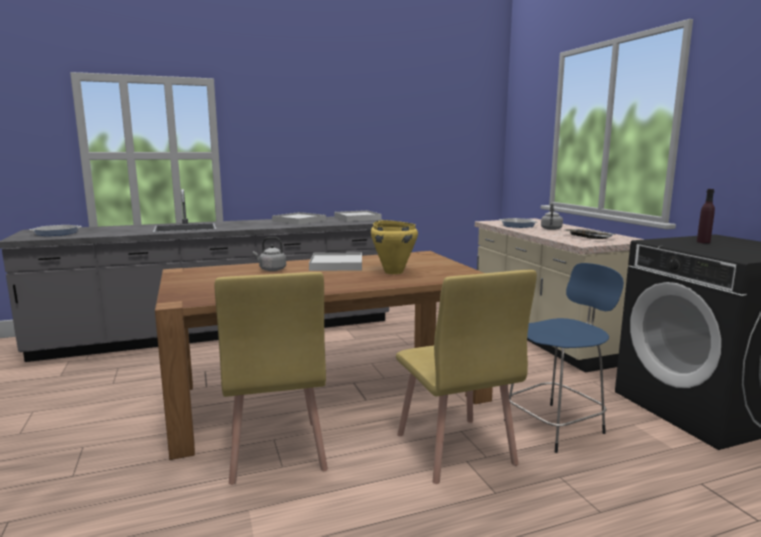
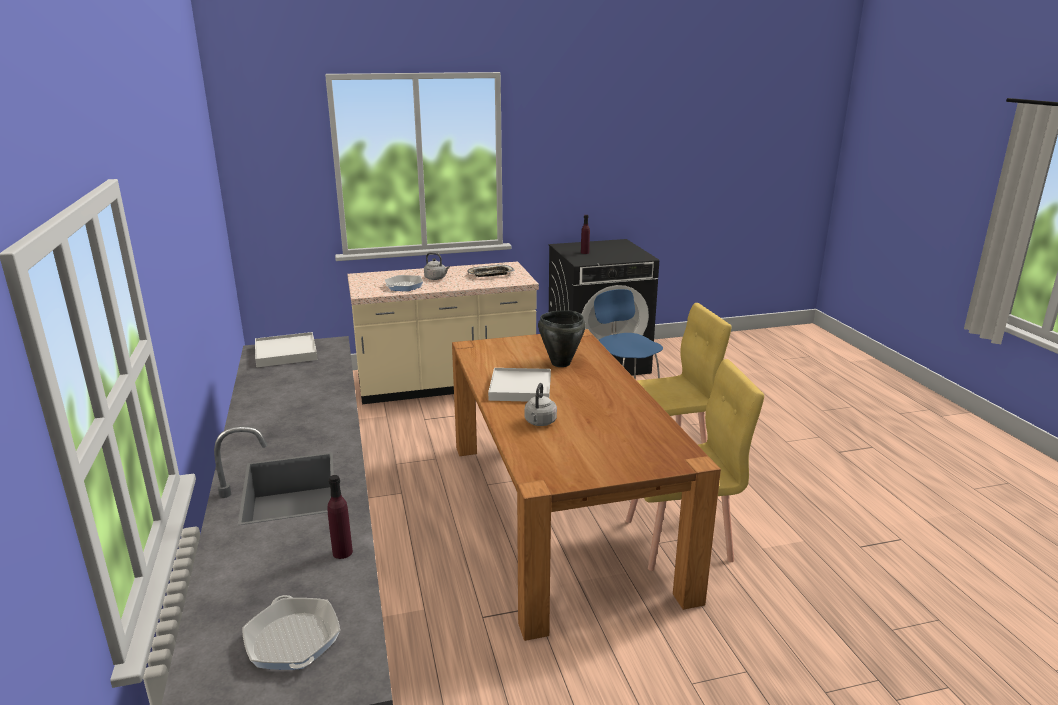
camera: 85 degrees left, 10 degrees up
(113, 234) = (342, 552): none -> purple bottle
(299, 221) = (281, 391): white tray -> none
(393, 272) = (560, 363): yellow cooking pot -> black cooking pot

